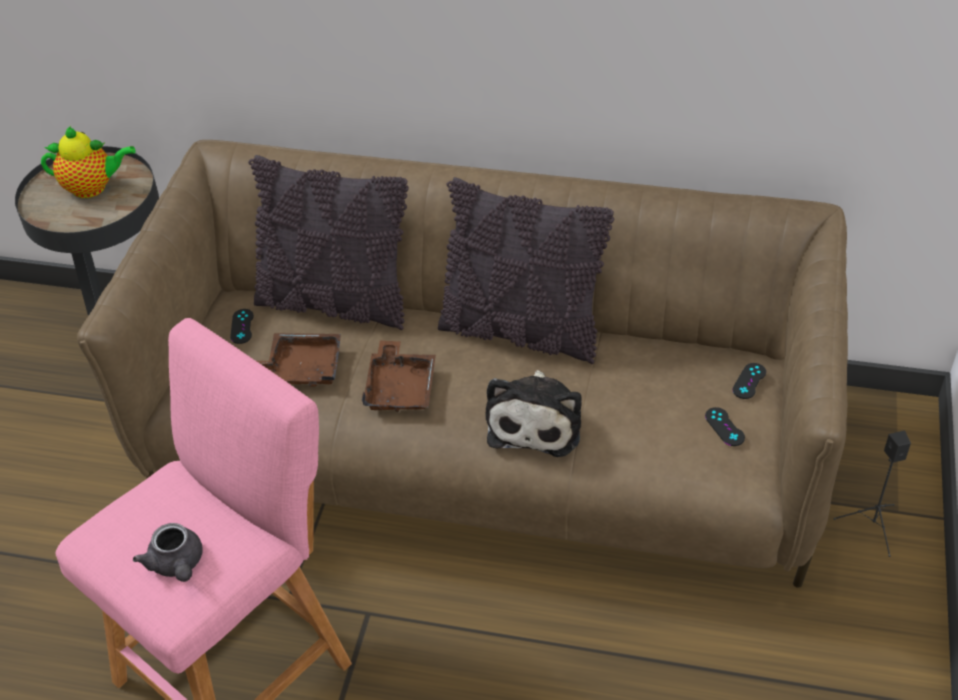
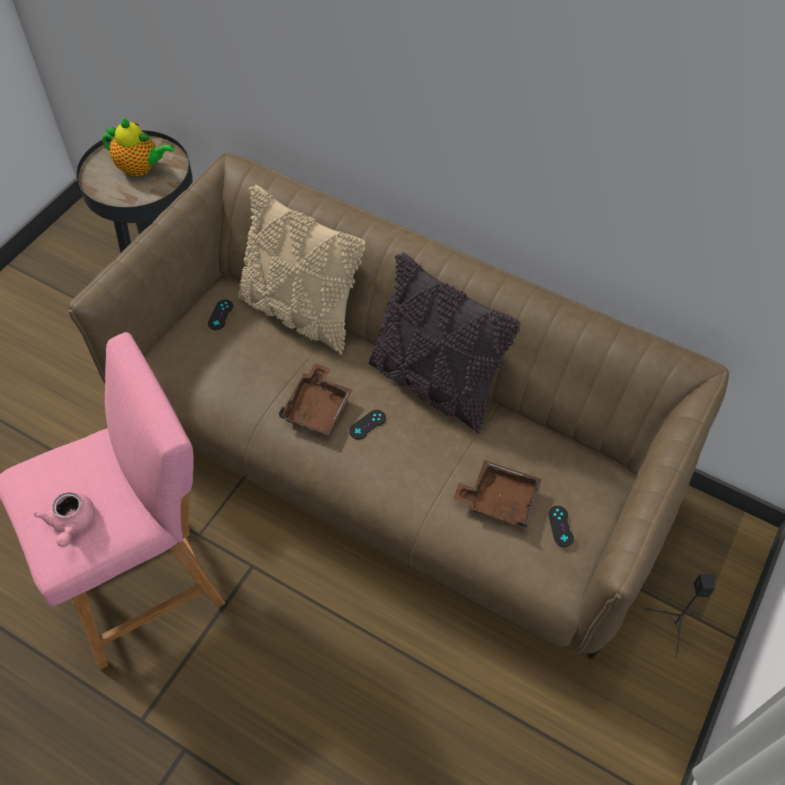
camera: 15 degrees right, 10 degrees up
(177, 565) = (72, 524): grey teapot -> pink teapot
(301, 369) = (249, 367): brown tray -> brown tray (499, 499)
(336, 302) = (301, 314): black pillow -> beige pillow
(536, 421) = (411, 472): plush toy -> none
(749, 381) = (599, 490): black game controller -> black game controller (367, 424)

